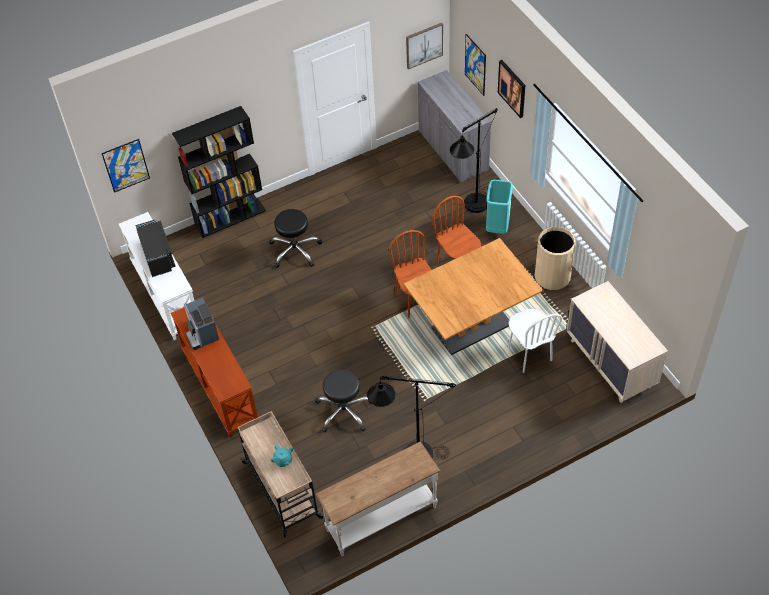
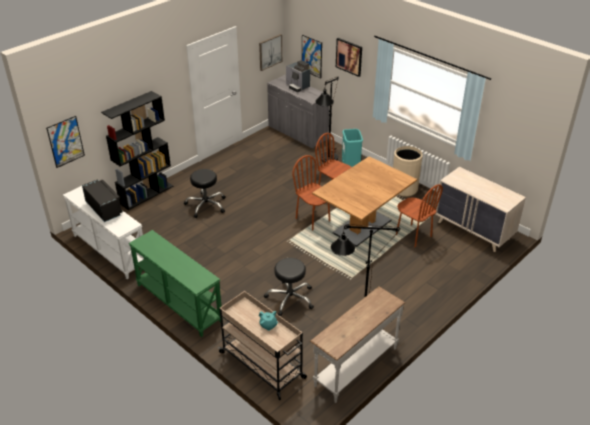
camera: 20 degrees left, 15 degrees down
(202, 334) = (162, 251): coffee machine -> coffee machine (297, 86)
(219, 387) = (178, 303): brown console table -> green console table
(529, 354) = (413, 235): white chair -> brown chair

